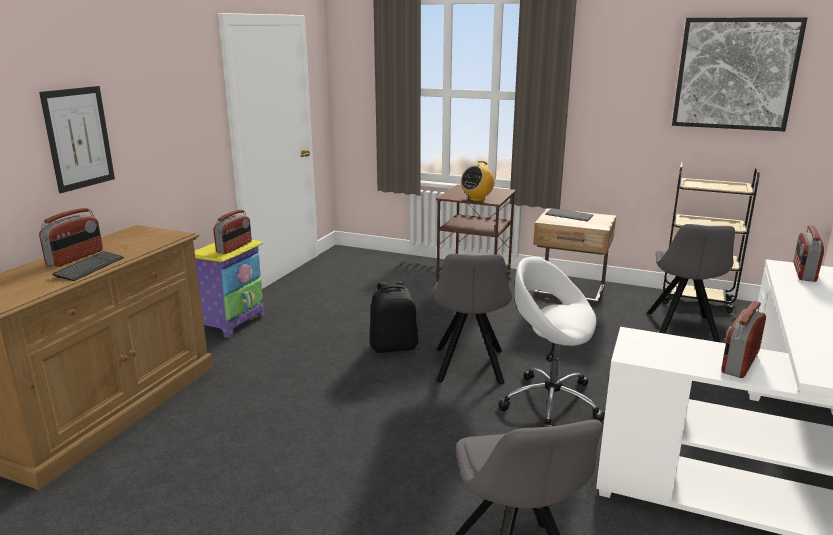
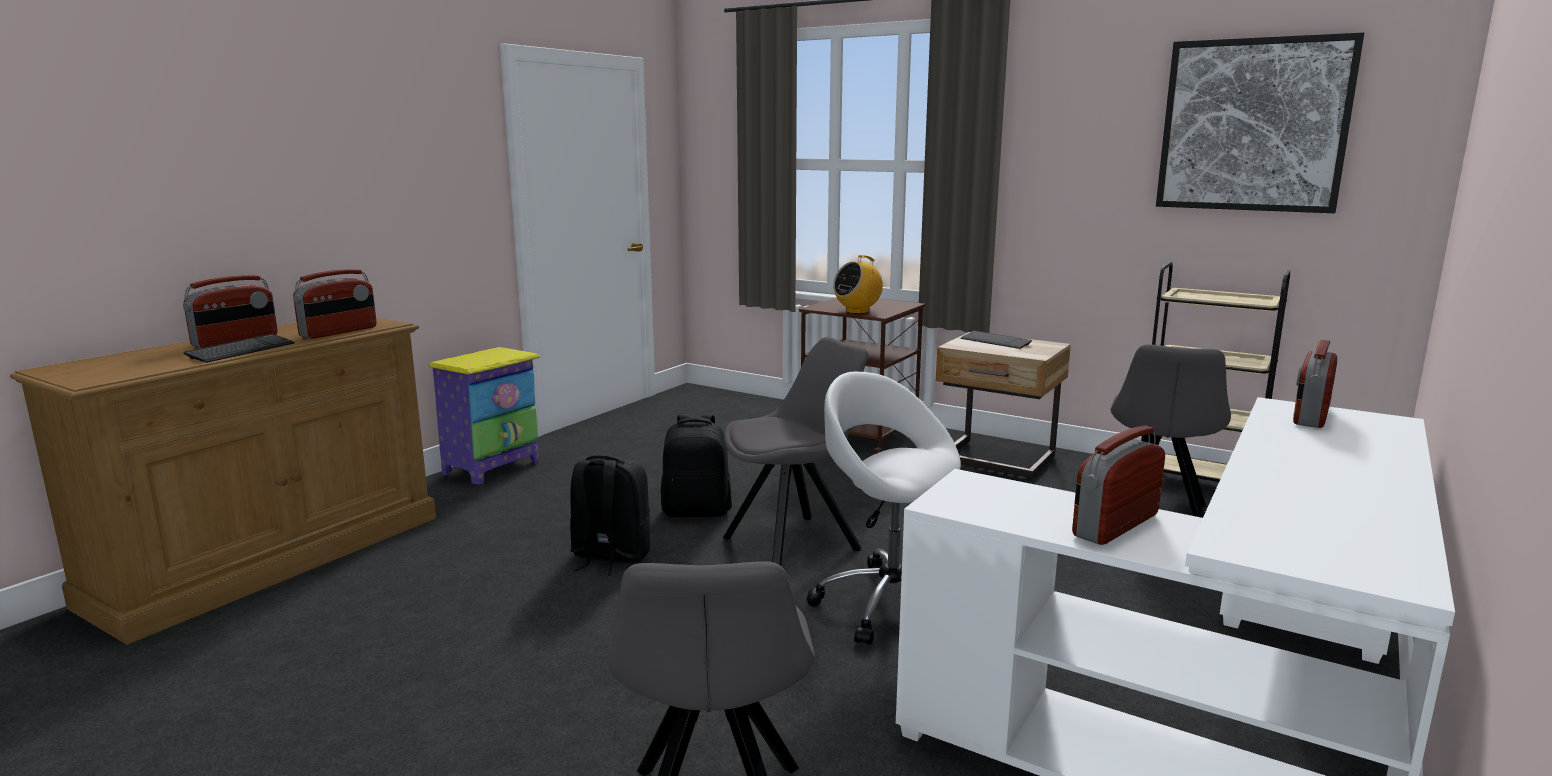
camera: 10 degrees right, 5 degrees down
(78, 138) = (266, 187): picture -> none
(234, 247) = (495, 358): radio -> radio (339, 332)
(352, 387) = (609, 557): none -> black backpack
(469, 366) = (793, 544): grey chair -> grey chair turned 135 degrees counterclockwise

